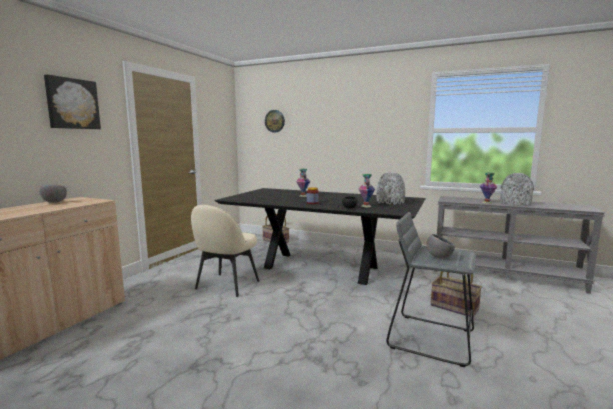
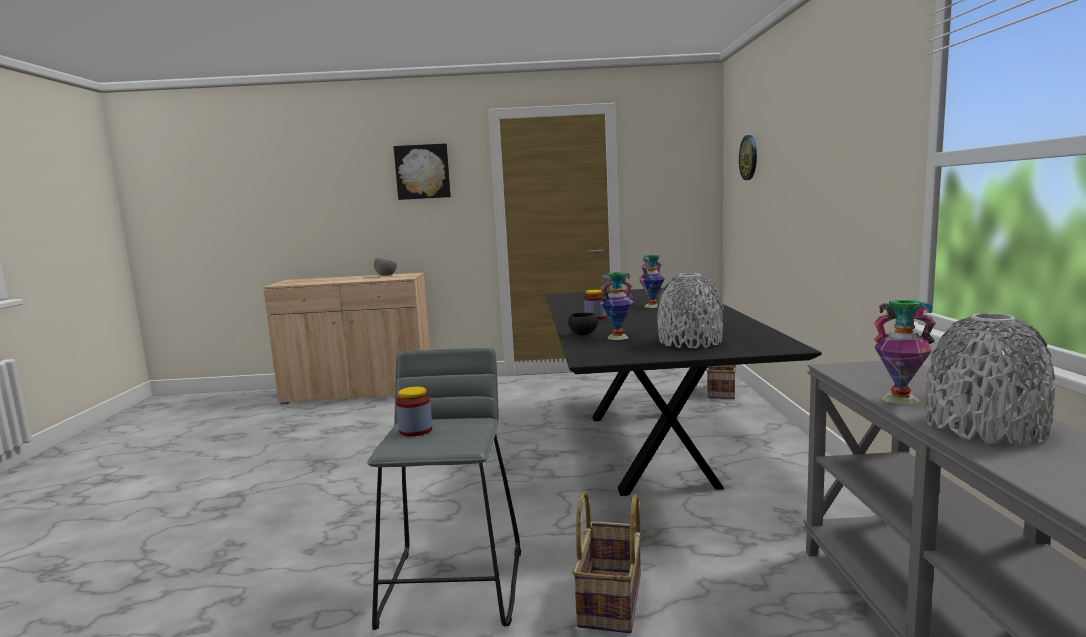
camera: 65 degrees right, 0 degrees up
(226, 285) = (510, 417): beige chair -> none
(439, 257) = (415, 430): grey bowl -> jar

